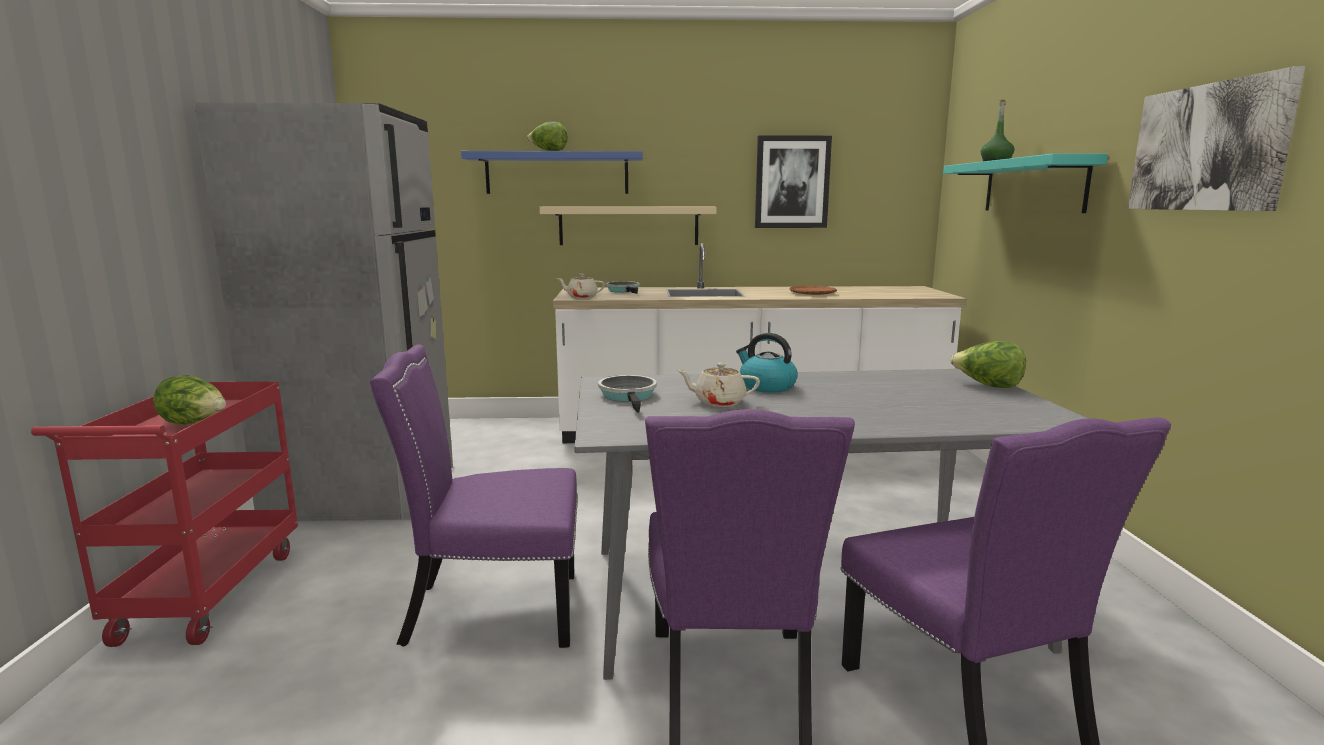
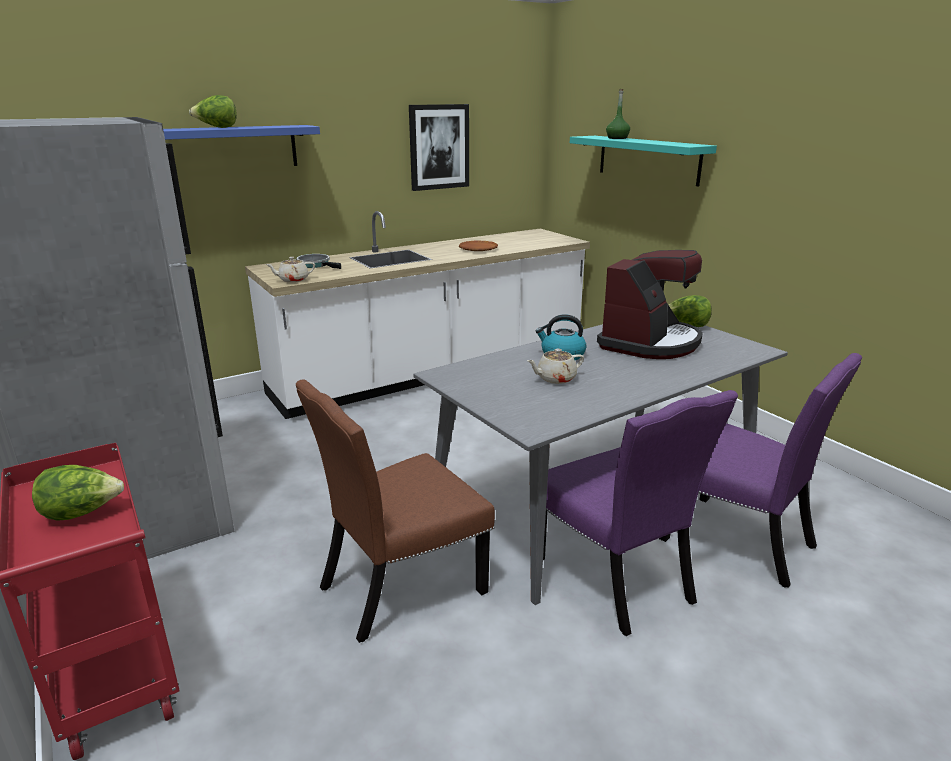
camera: 30 degrees left, 10 degrees up
(497, 611) = (404, 585): purple chair -> brown chair
(628, 225) = (300, 197): beige shelf -> none
(629, 396) = (486, 387): frying pan -> none
(904, 392) = (650, 343): none -> coffee machine
(1208, 147) = (798, 155): picture -> none

